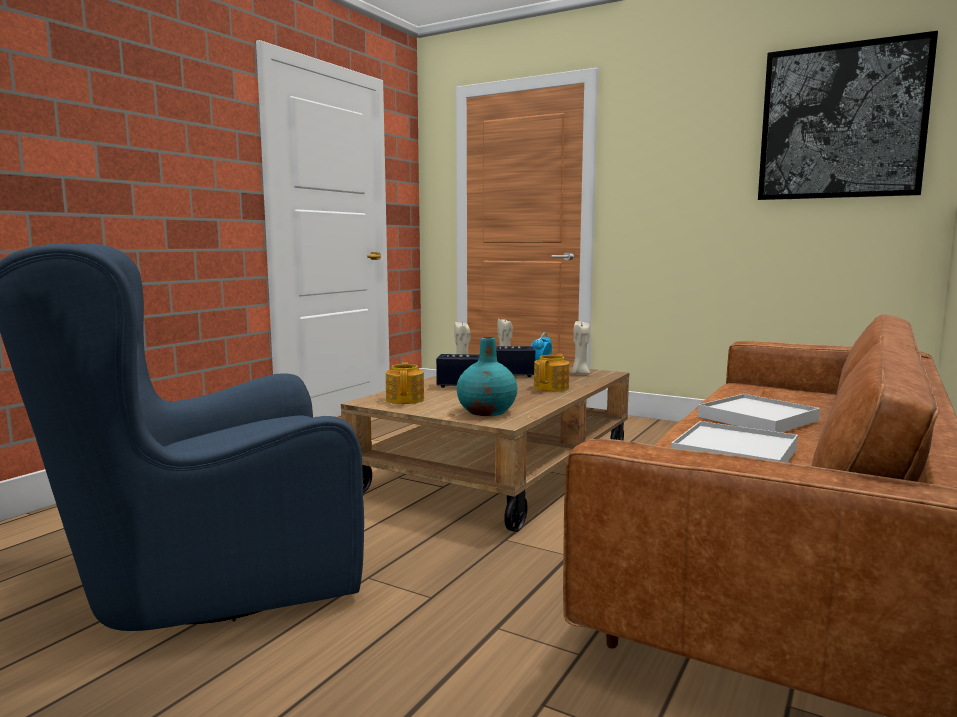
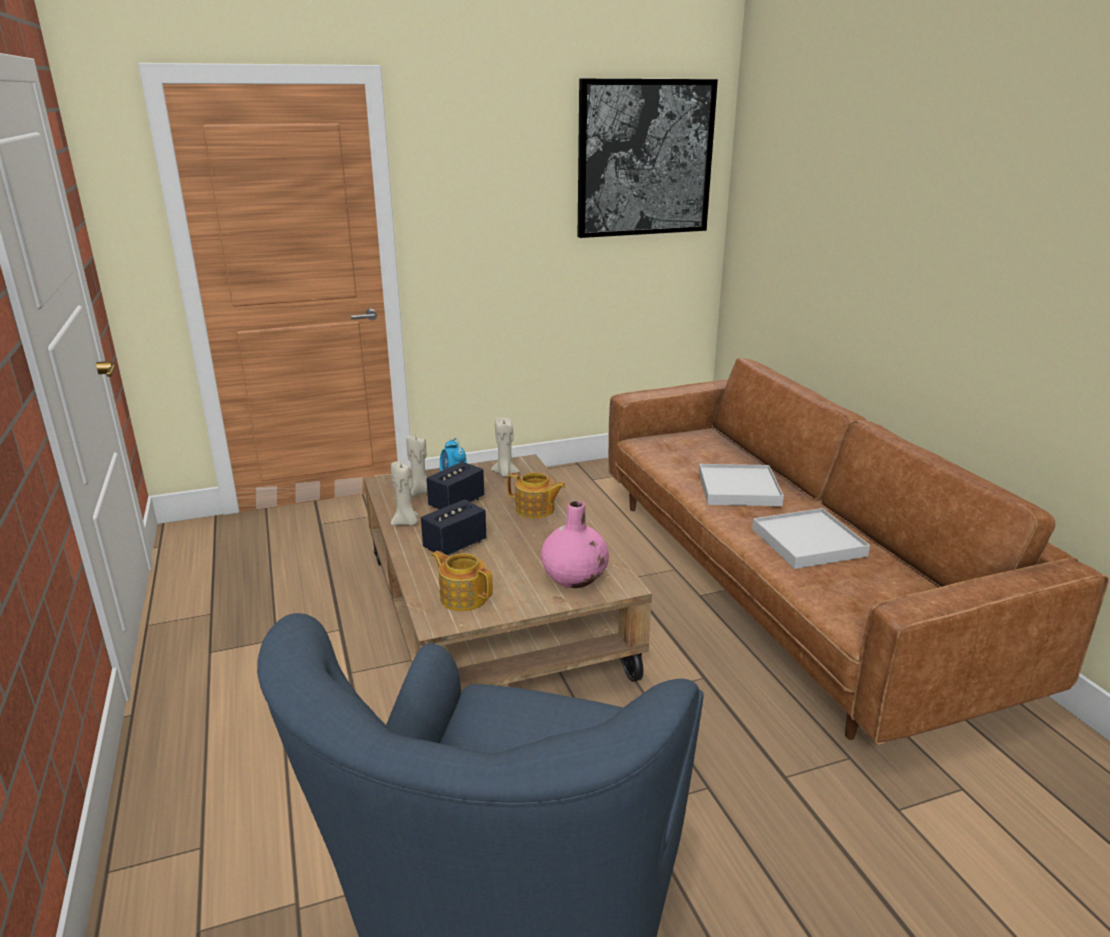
camera: 50 degrees left, 15 degrees up
(487, 412) = (575, 577): turquoise vase -> pink vase
(552, 388) = (535, 510): teapot -> teapot turned 135 degrees clockwise

